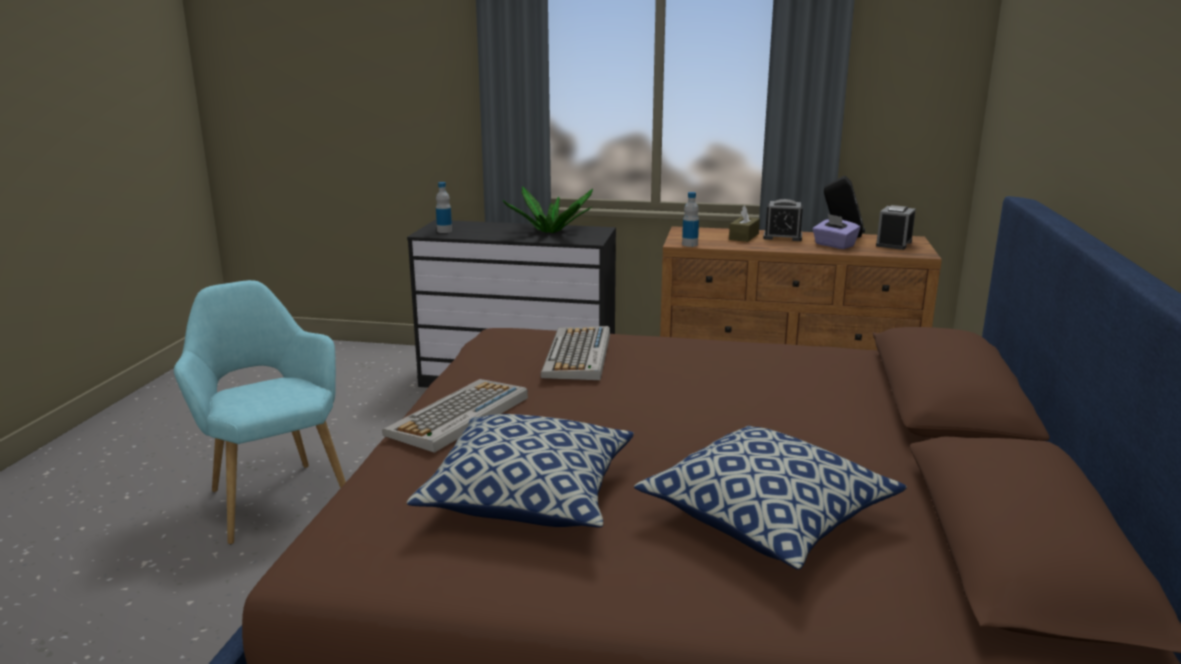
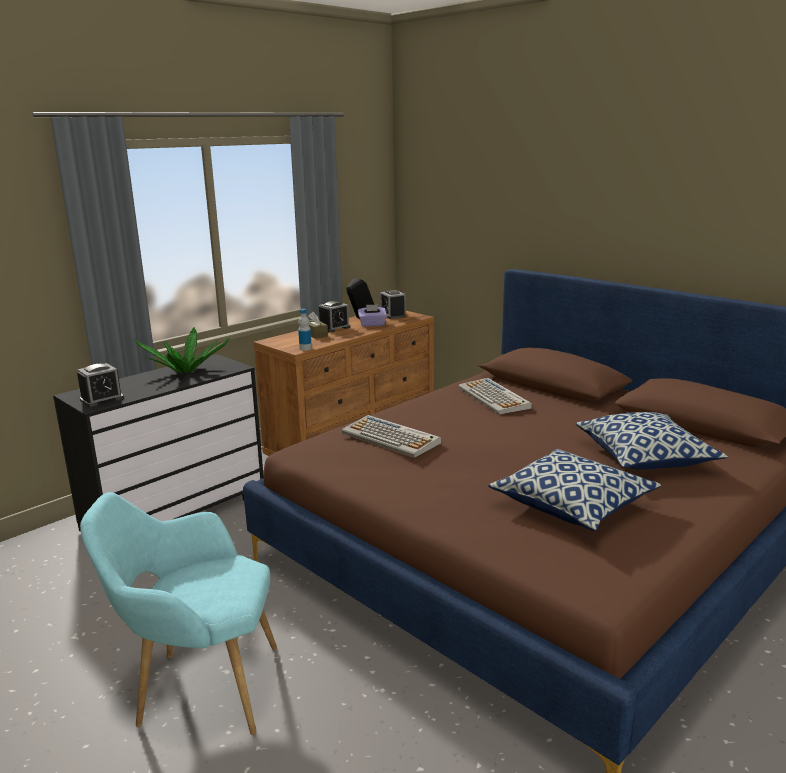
camera: 55 degrees left, 0 degrees up
(444, 231) = (102, 399): bottle -> alarm clock
(458, 416) = (436, 499): keyboard -> keyboard (494, 398)

